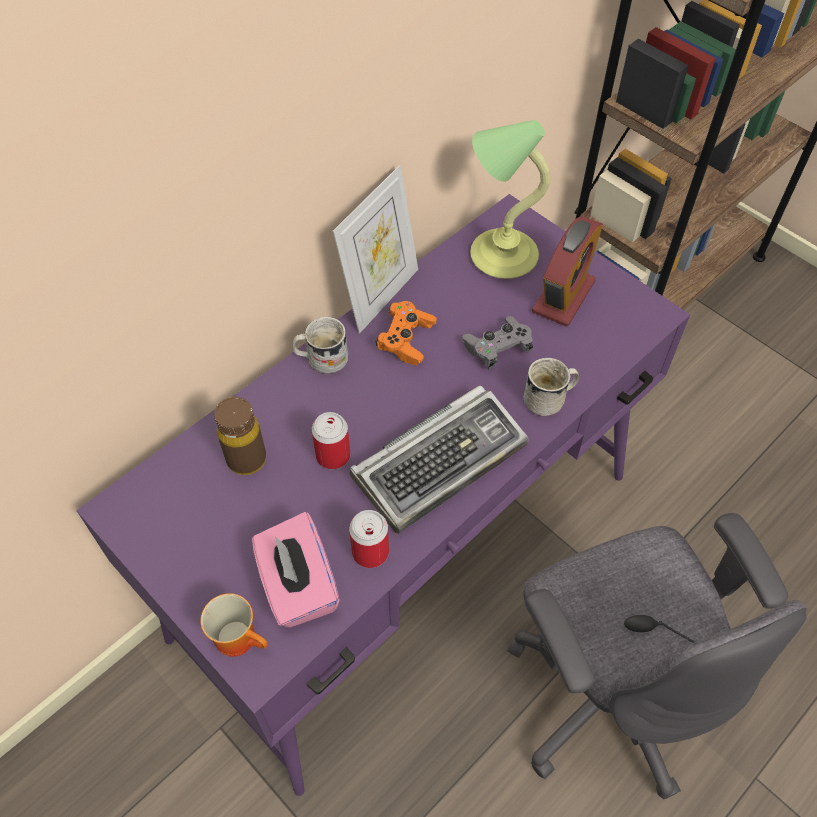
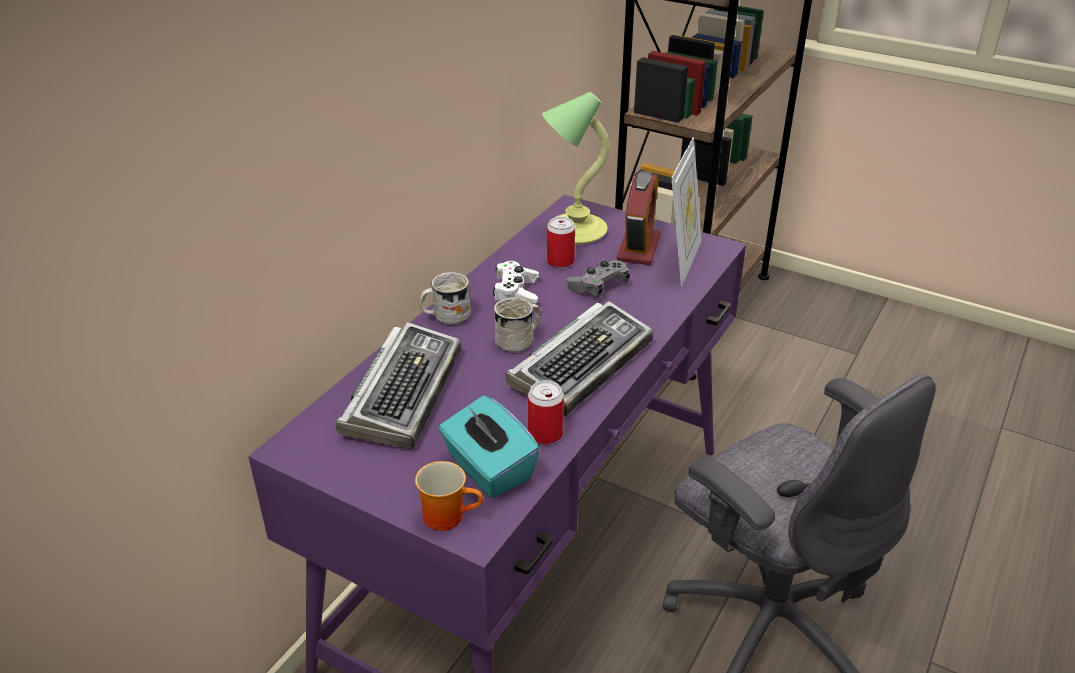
camera: 15 degrees left, 20 degrees down
(246, 459) = (403, 392): brown bottle -> keyboard
(298, 586) = (488, 469): pink tissue box -> turquoise tissue box
(333, 455) = (483, 376): can -> can (560, 261)
(380, 296) = (481, 269): picture frame -> picture frame (682, 261)
(406, 340) = (516, 293): orange game controller -> white game controller
(550, 399) = (657, 310): white mug -> white mug (520, 340)

